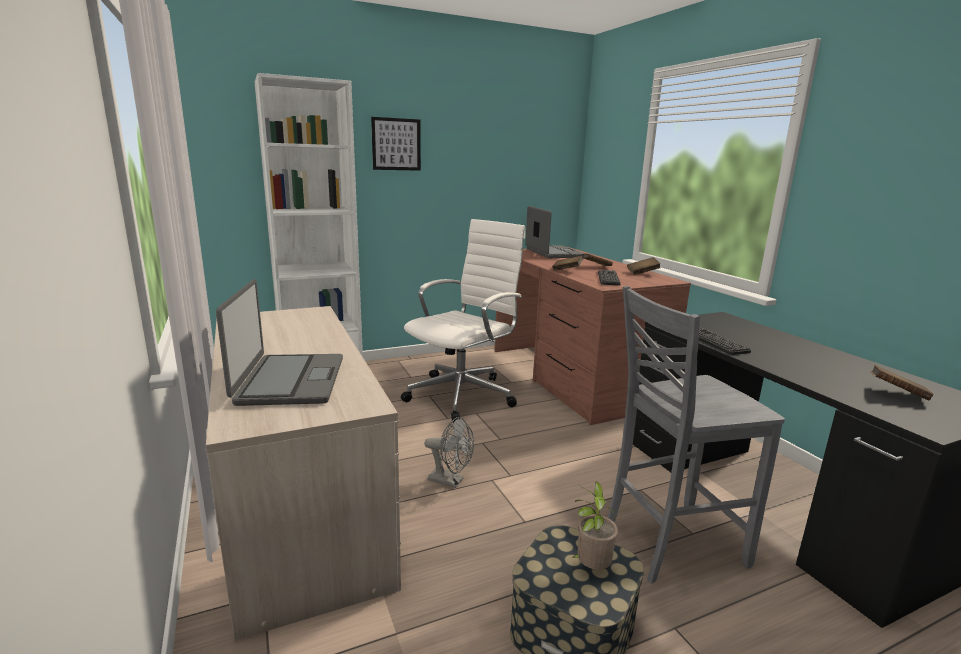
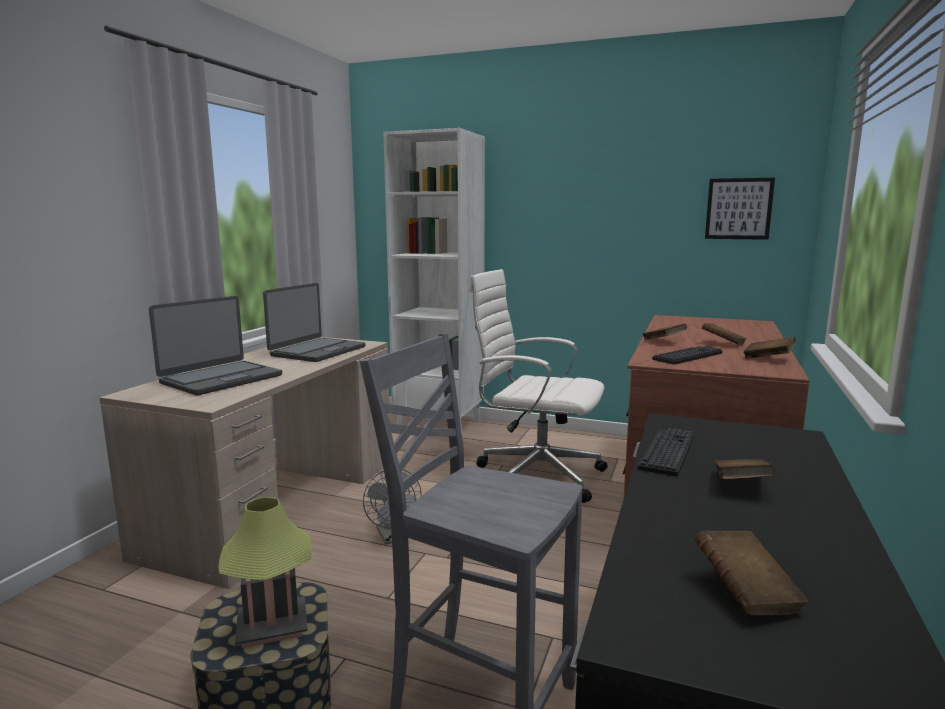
camera: 45 degrees right, 5 degrees down
(396, 144) = (543, 189): picture -> picture (738, 209)
(463, 394) = (536, 475): white office chair -> white office chair turned 150 degrees counterclockwise
(553, 253) = (719, 325): laptop -> laptop (317, 351)
(590, 568) = (272, 626): potted plant -> table lamp
(776, 349) = (740, 486): none -> brown book

